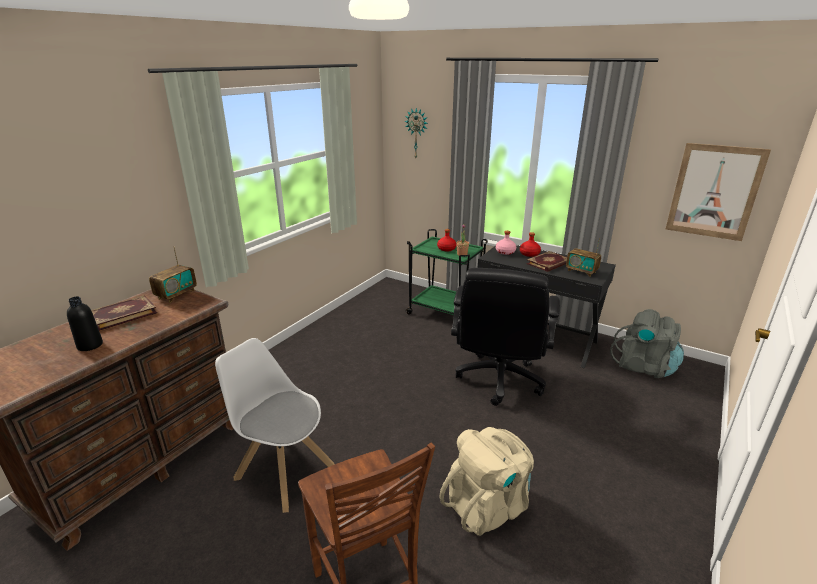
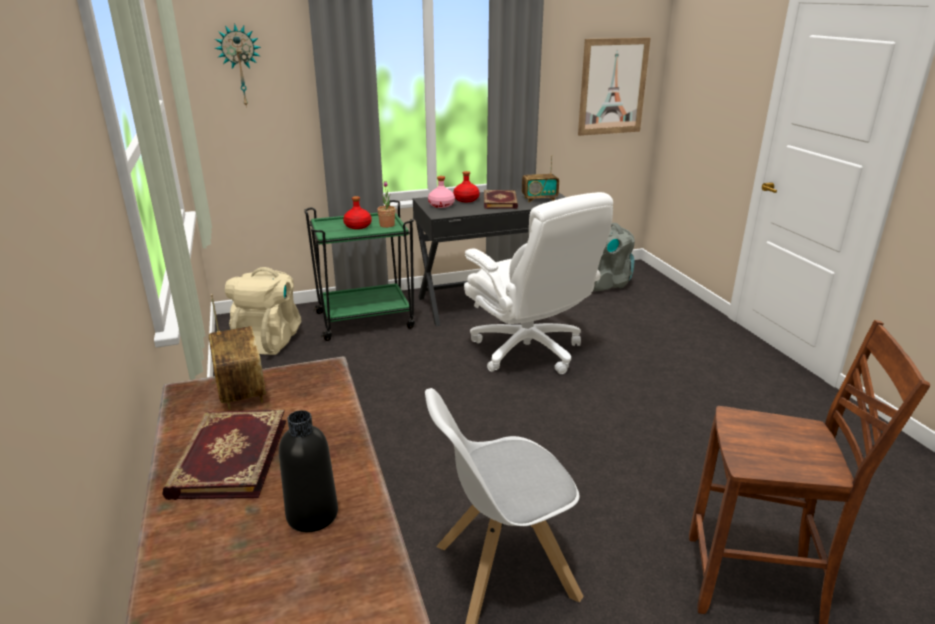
camera: 50 degrees left, 0 degrees up
(488, 505) = (693, 448): beige backpack -> beige backpack (269, 340)
(497, 381) = (529, 353): black office chair -> white office chair

